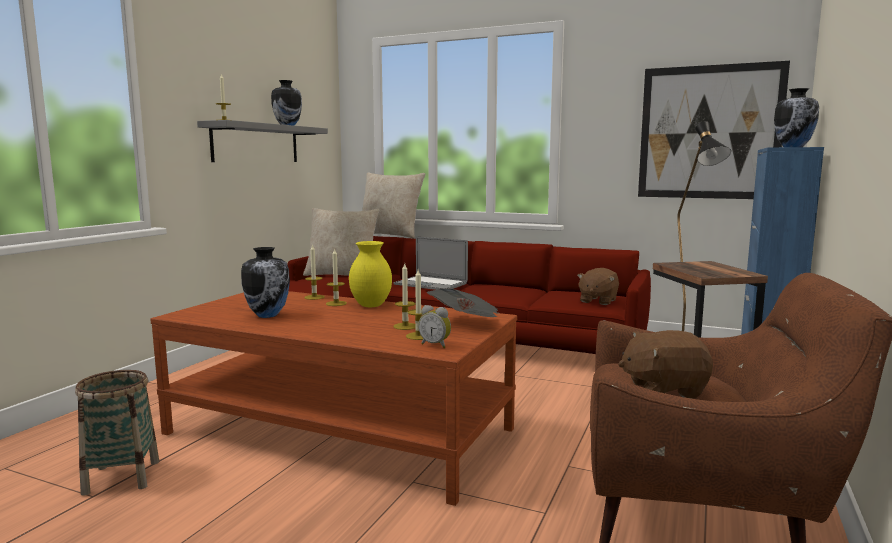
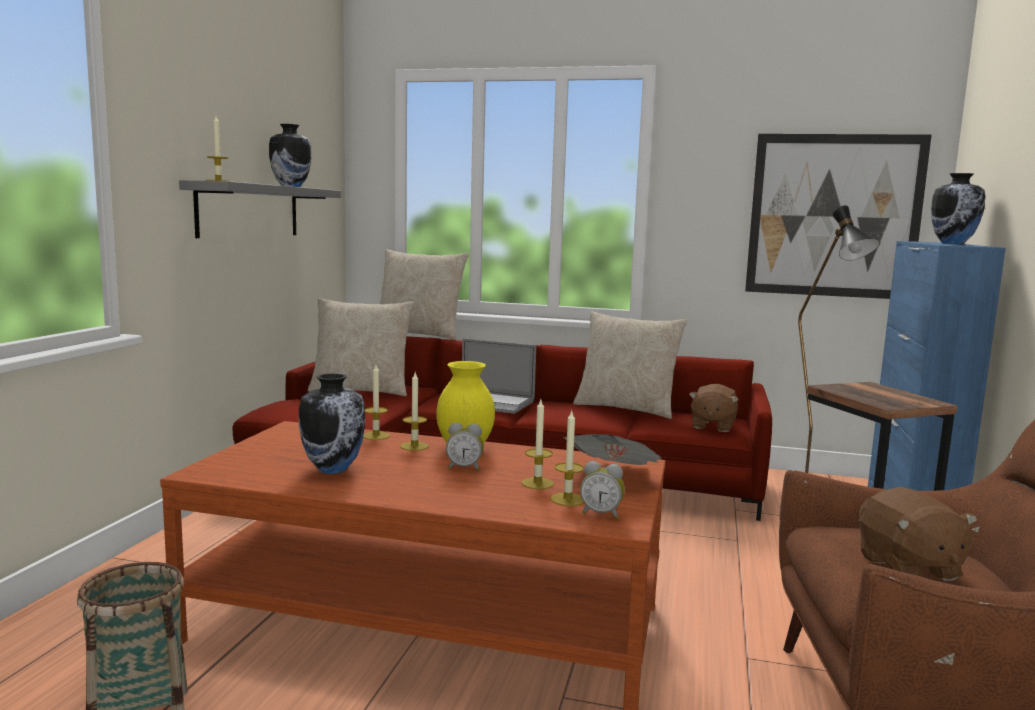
camera: 10 degrees left, 0 degrees up
(360, 316) = (464, 468): none -> alarm clock
(537, 288) = (626, 408): none -> beige pillow
(663, 389) = (908, 567): brown plush toy -> brown plush toy turned 90 degrees counterclockwise

